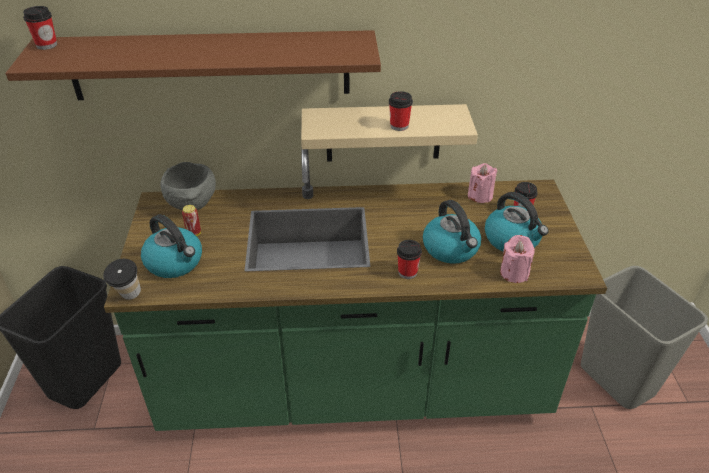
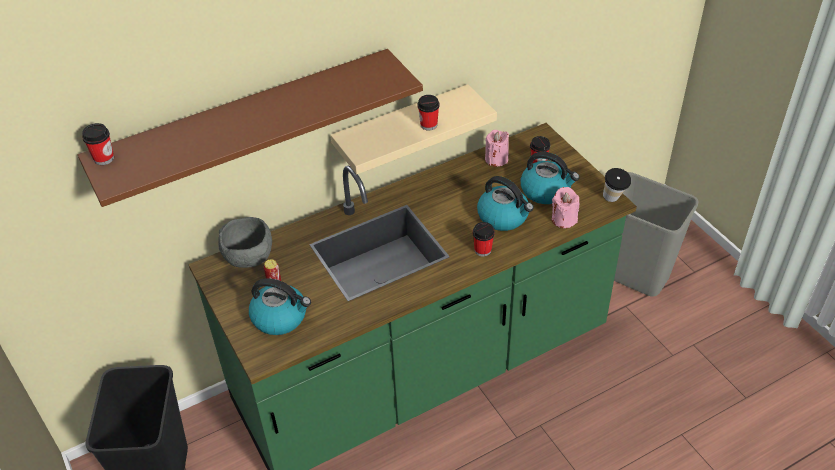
camera: 25 degrees left, 5 degrees up
(129, 297) = (266, 363): cup -> cup (613, 200)

